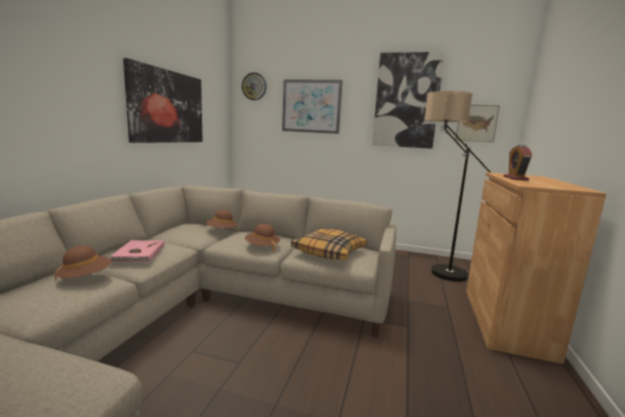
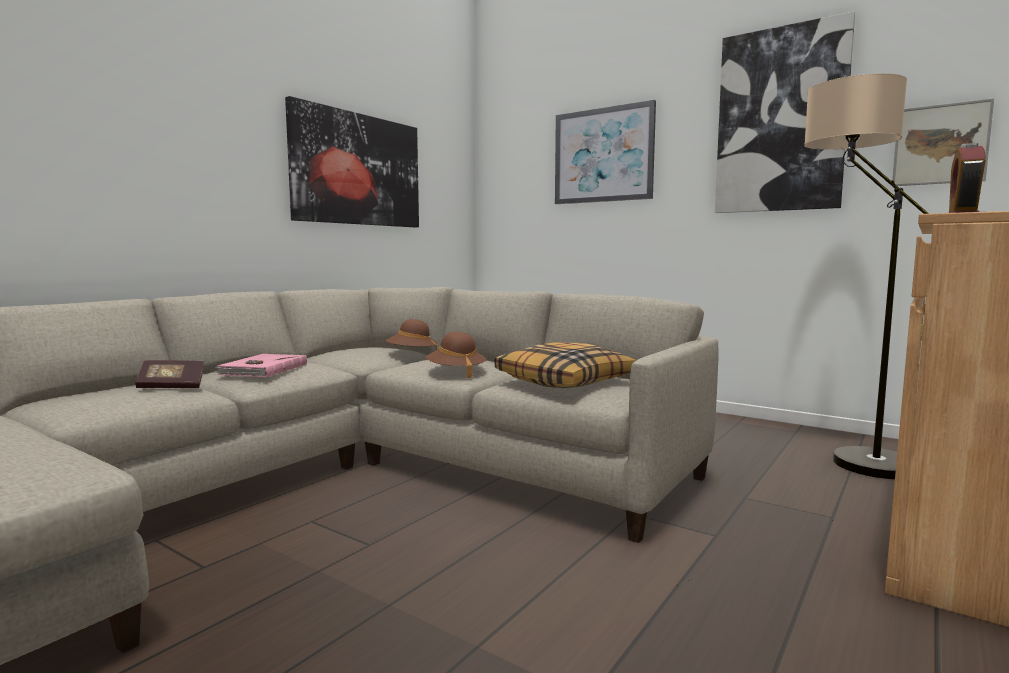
camera: 20 degrees right, 5 degrees down
(85, 278) = (172, 387): brown hat -> book
(254, 86) = (511, 135): wall clock -> none

